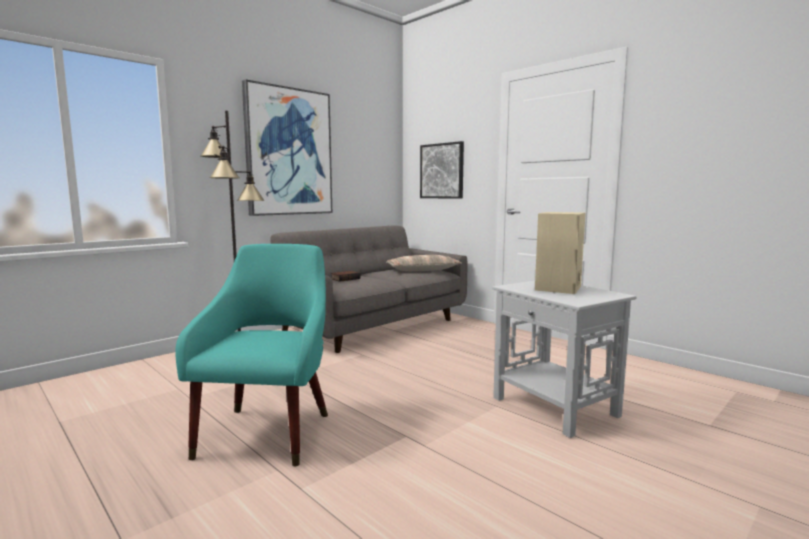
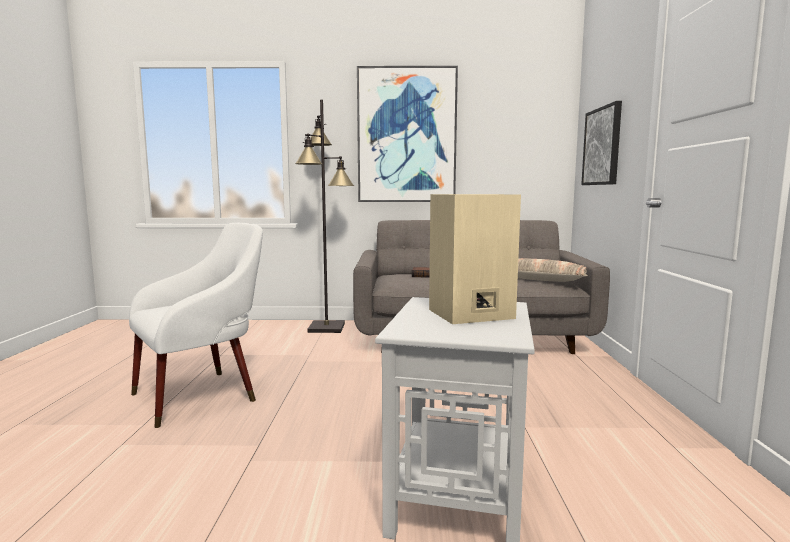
camera: 45 degrees right, 0 degrees up
(268, 429) = (202, 394): turquoise armchair -> white armchair

